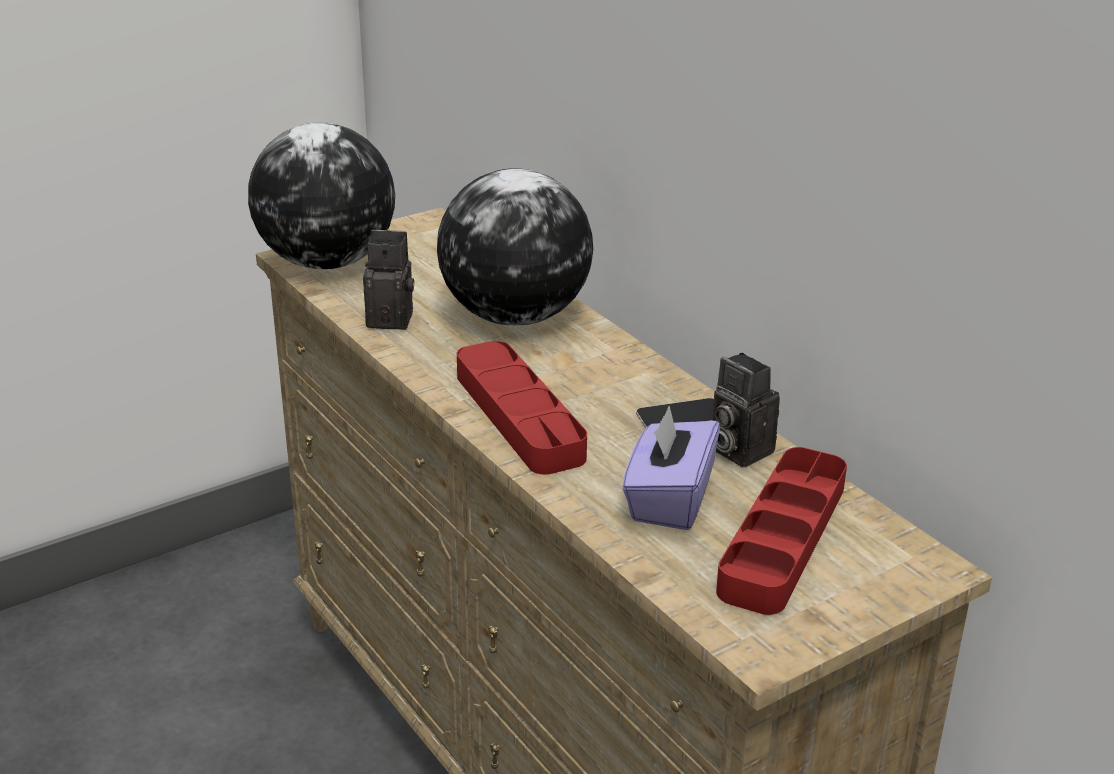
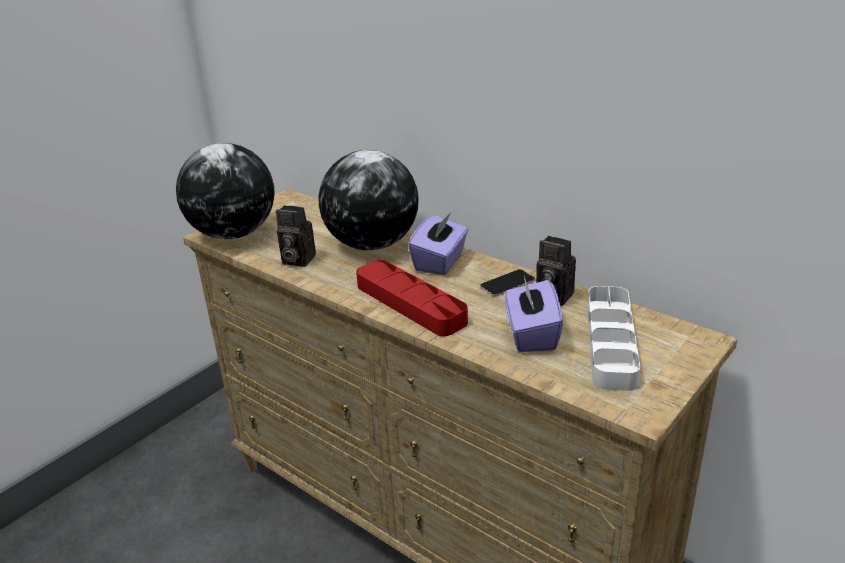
camera: 15 degrees left, 0 degrees up
(393, 318) = (296, 260): camera -> camera turned 150 degrees counterclockwise
(600, 363) = (440, 262): none -> purple tissue box
(783, 538) = (610, 342): red tray -> white tray

